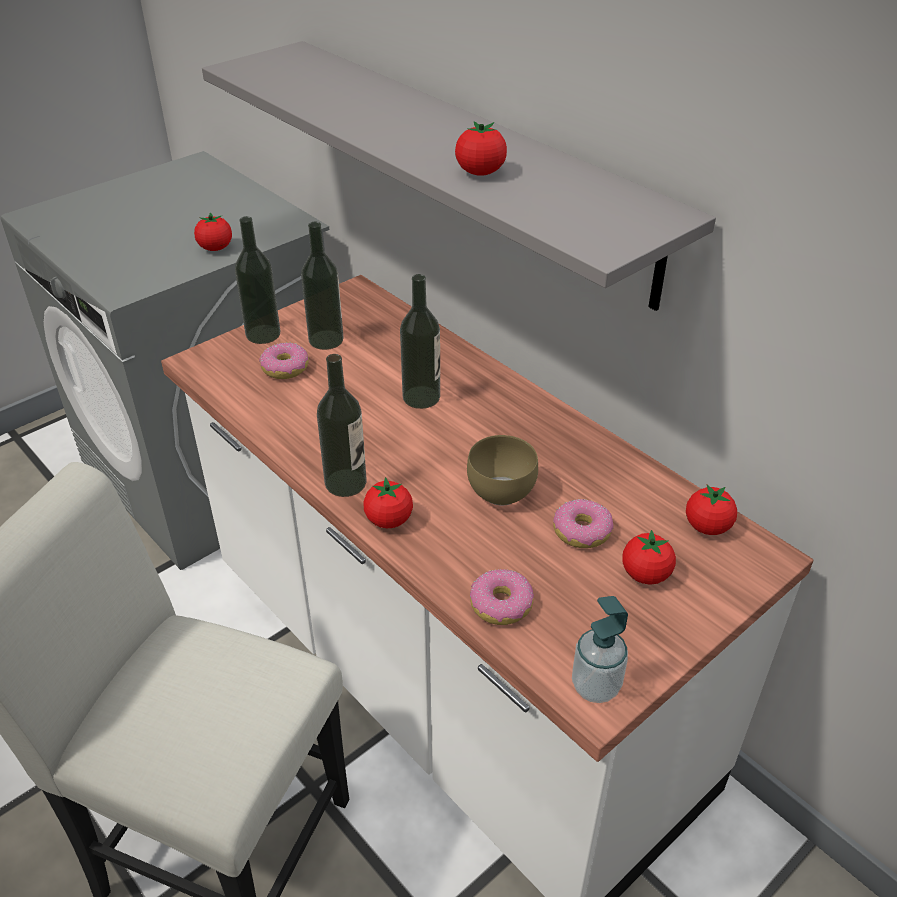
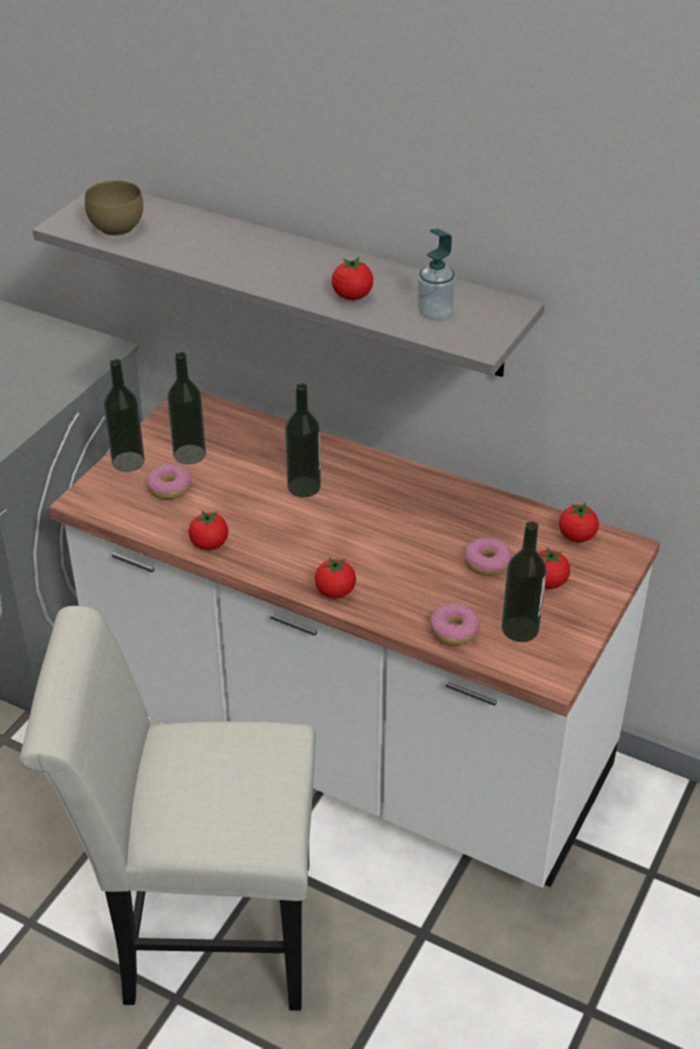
camera: 20 degrees left, 0 degrees up
(215, 248) = (45, 389): tomato -> tomato (209, 544)
(345, 483) = (283, 572): bottle -> bottle (520, 629)
(498, 493) = (409, 550): brown bowl -> brown bowl (115, 229)
(595, 686) = (547, 667): soap dispenser -> soap dispenser (435, 313)

